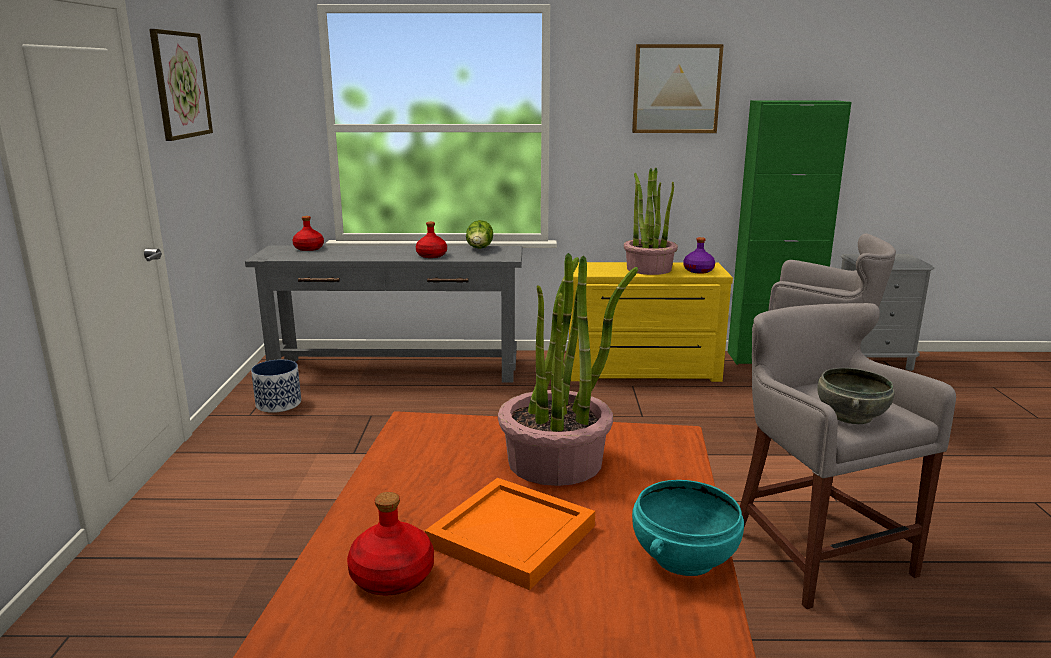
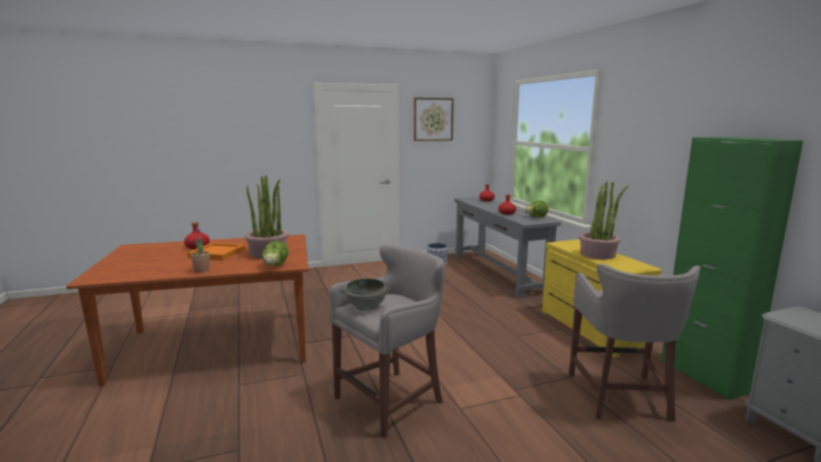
camera: 70 degrees right, 5 degrees down
(676, 89) = (665, 126): picture -> none
(678, 456) = (275, 266): none -> lettuce
(683, 557) = (202, 270): turquoise bowl -> potted plant
(698, 270) = (620, 265): purple bottle -> none

